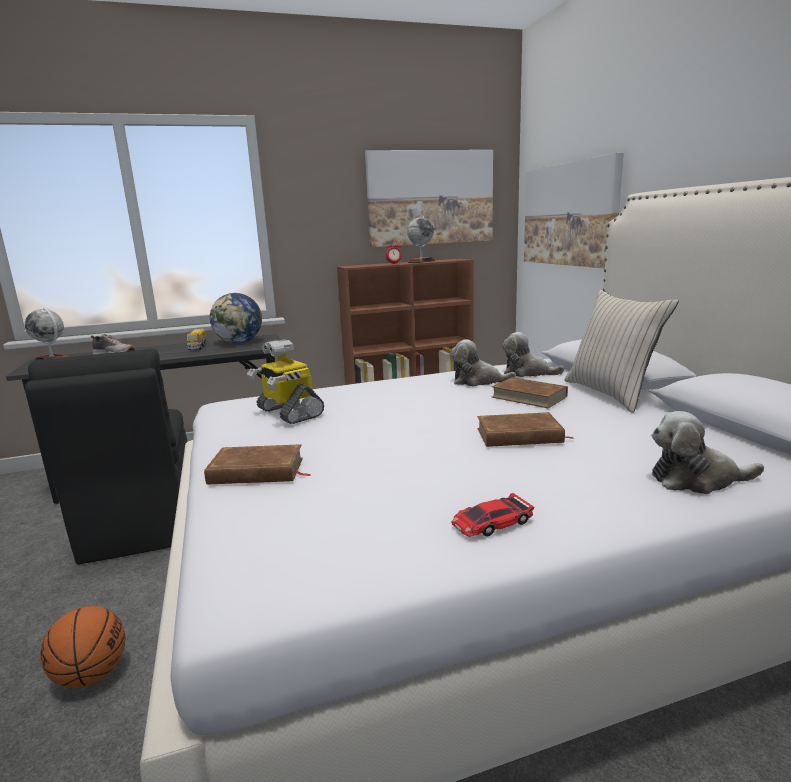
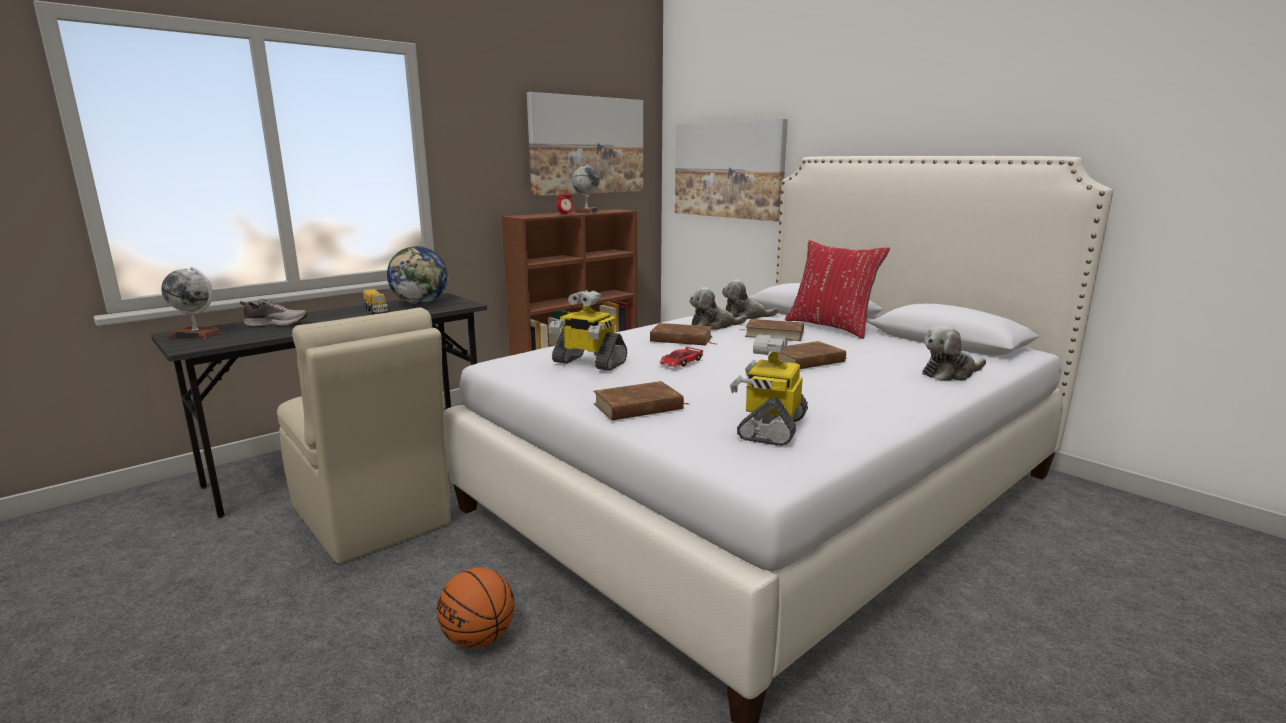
camera: 25 degrees left, 0 degrees up
(140, 525) = (371, 517): black chair -> beige chair
(347, 525) = (770, 427): none -> toy robot
(420, 394) = (681, 339): none -> brown book
(492, 523) = (864, 412): toy car -> toy car (681, 362)
(611, 394) = (831, 327): beige pillow -> red pillow

